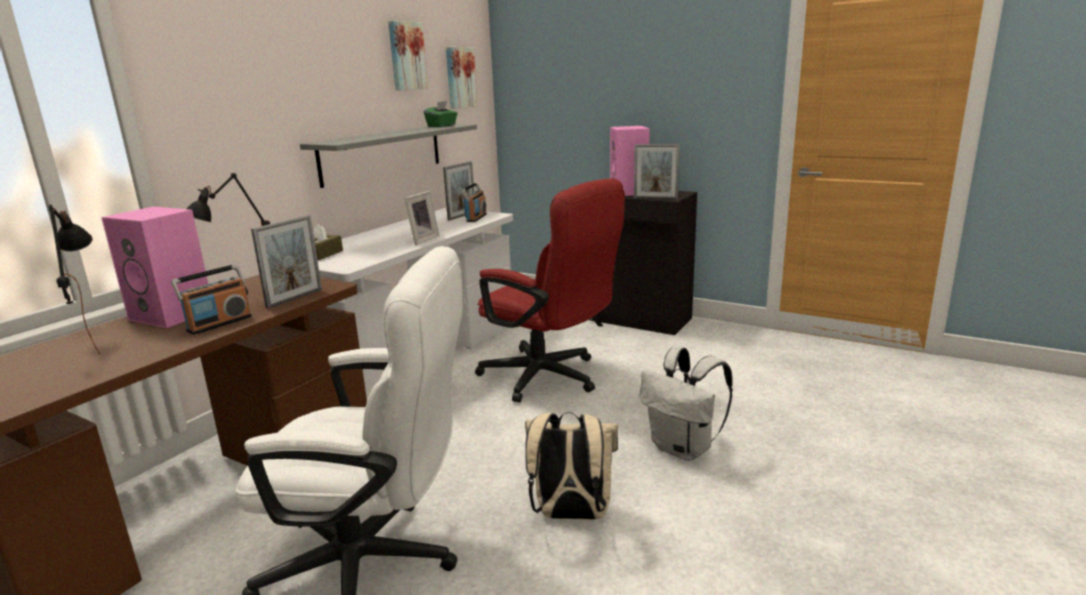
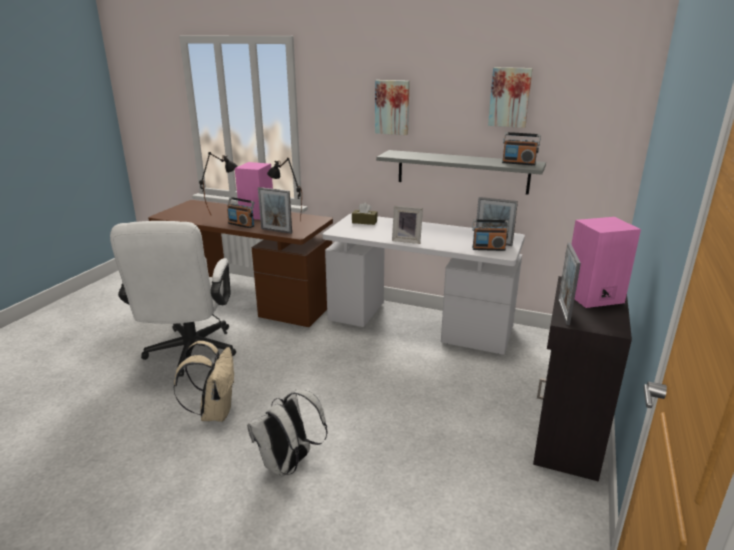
camera: 80 degrees right, 5 degrees up
(442, 126) = (518, 163): green tissue box -> radio
(459, 77) = (585, 121): picture -> picture (392, 107)
(549, 378) = (400, 386): red office chair -> none

